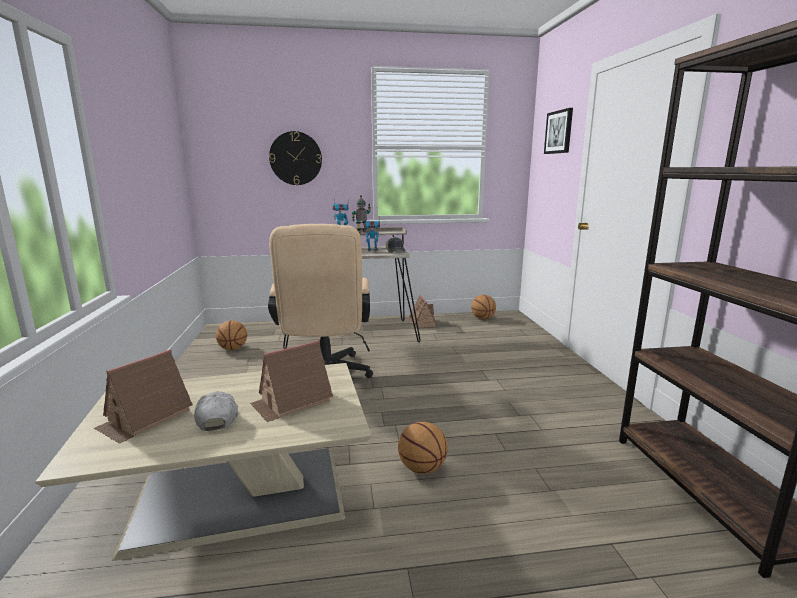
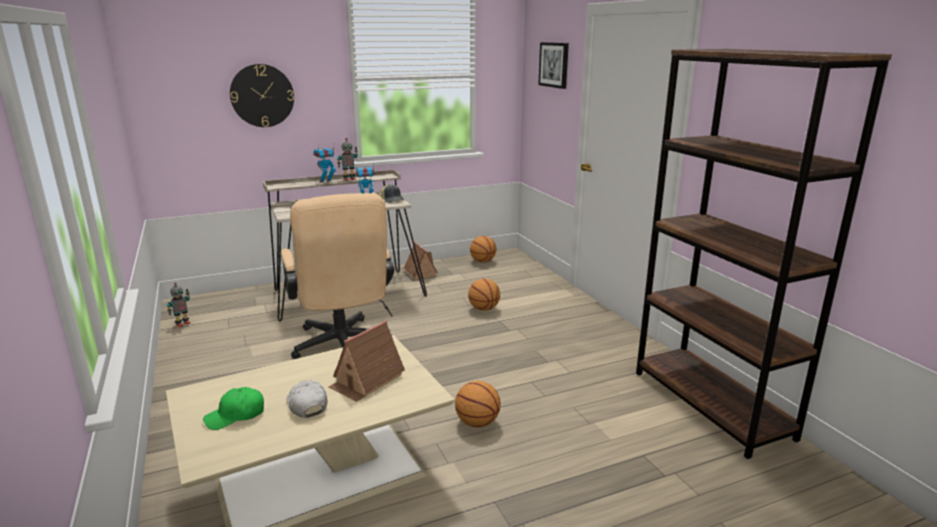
camera: 15 degrees left, 5 degrees up
(145, 418) = (236, 416): toy house -> green cap
(209, 343) = (182, 324): none -> toy robot
(233, 349) = (217, 328): basketball -> basketball (484, 309)

